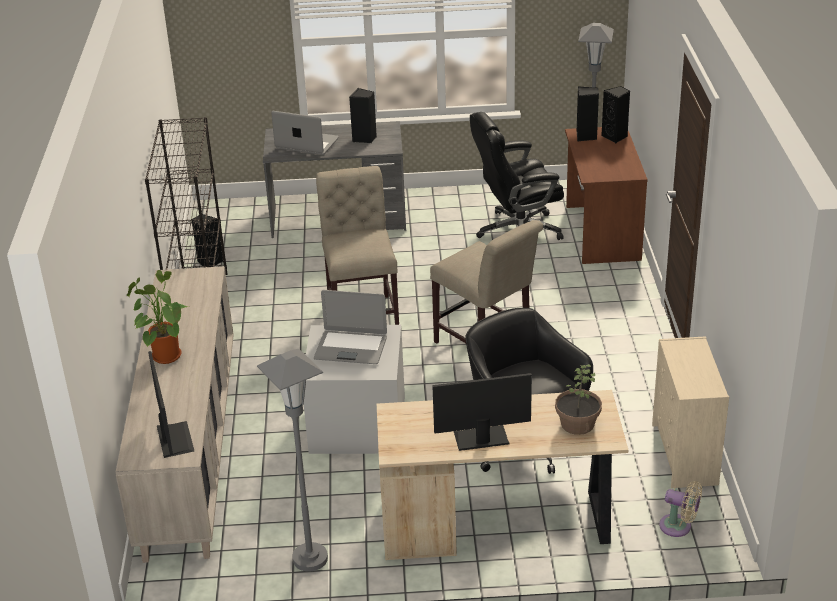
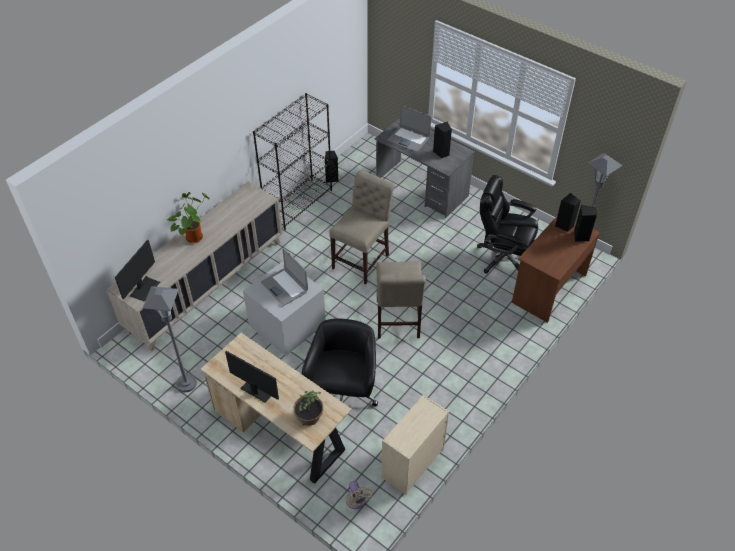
camera: 40 degrees right, 15 degrees up
(306, 144) = (408, 139): laptop -> laptop turned 150 degrees clockwise

